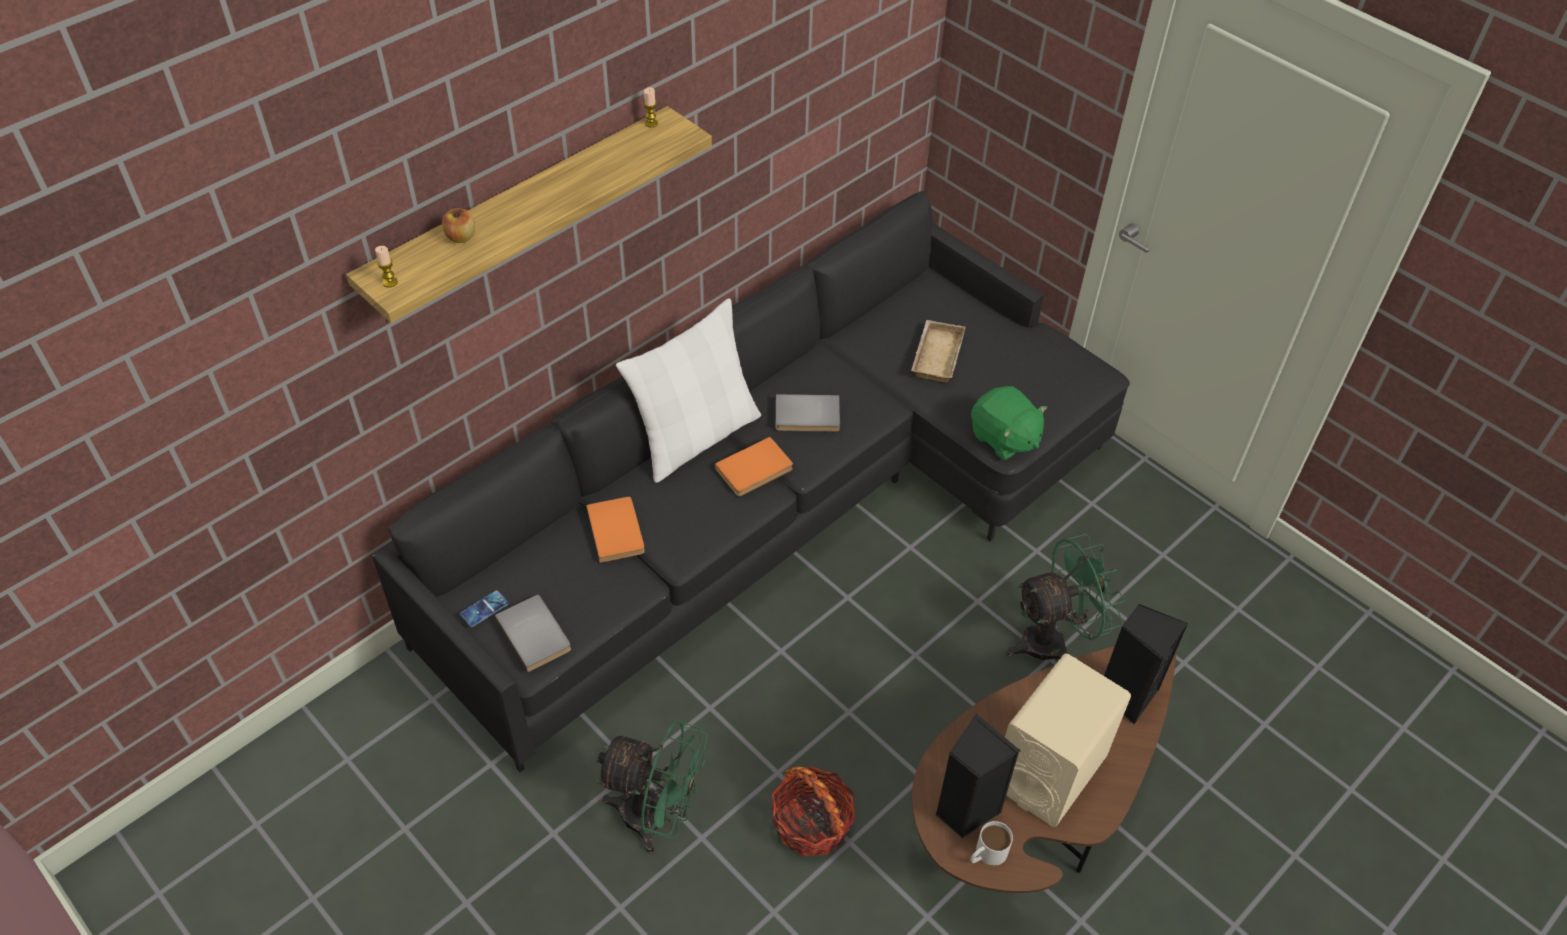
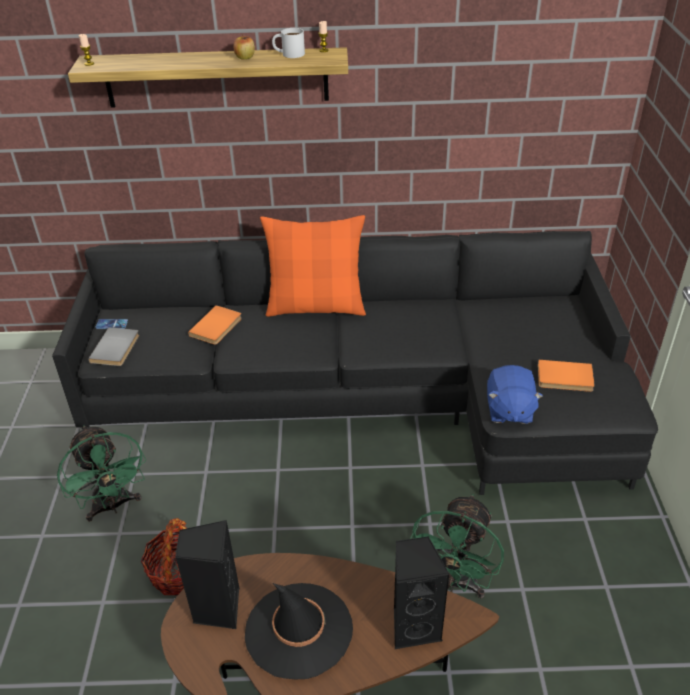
camera: 45 degrees right, 10 degrees down
(461, 237) = (149, 60): apple -> apple (245, 57)
(696, 437) = (316, 307): white pillow -> orange pillow
(755, 470) = (325, 339): orange book -> orange book (565, 379)
(807, 417) = (390, 329): grey book -> none
(935, 354) = (518, 340): beige tray -> none
(986, 854) = (195, 646): white mug -> white mug (289, 54)
(1004, 438) = (509, 410): green plush toy -> blue plush toy
(1049, 770) = (298, 630): beige speaker -> black hat
(1053, 640) = (454, 582): green fan -> green fan turned 90 degrees clockwise

